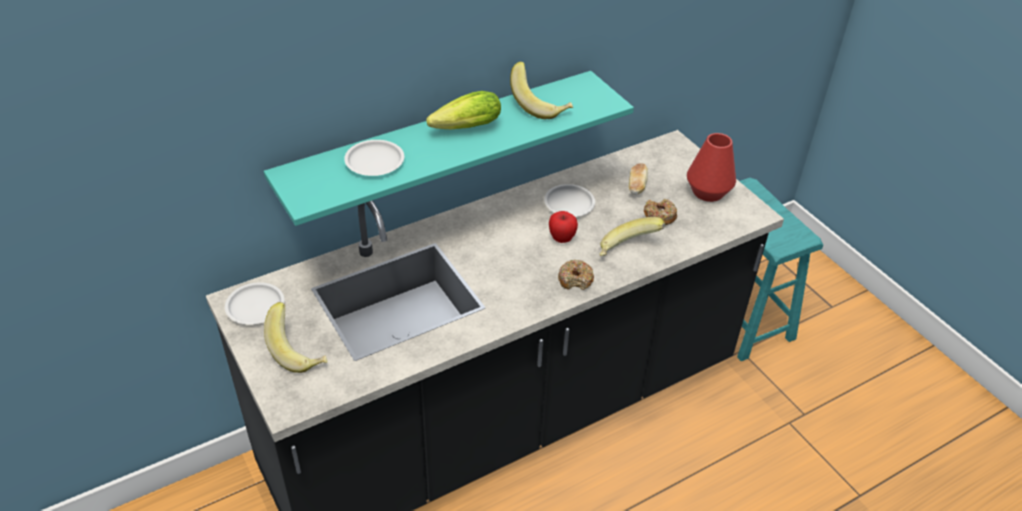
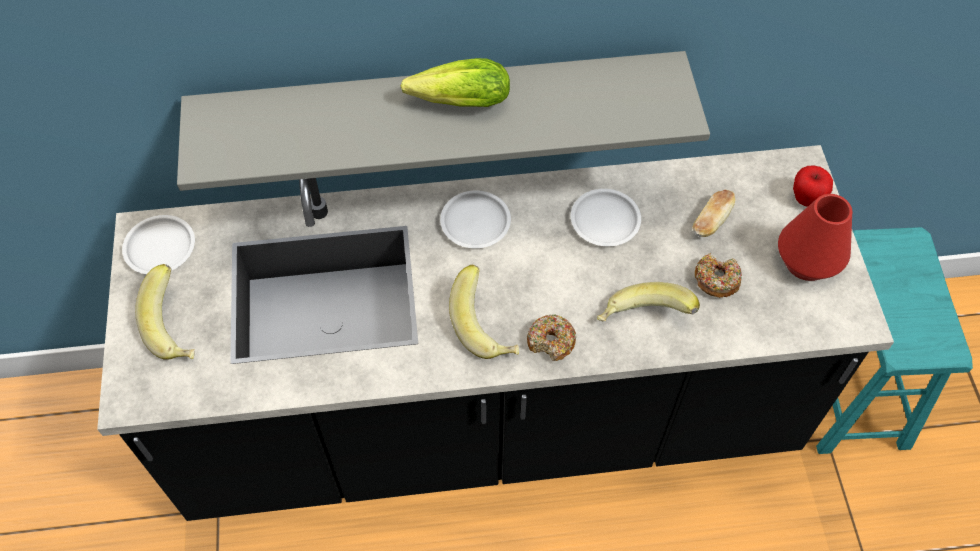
camera: 25 degrees right, 15 degrees up
(375, 162) = (317, 124): white plate -> white plate (476, 223)
(440, 146) = (439, 106): turquoise shelf -> grey shelf
(540, 105) = (579, 93): banana -> banana (487, 327)
(561, 238) = (566, 272): apple -> apple (806, 199)

